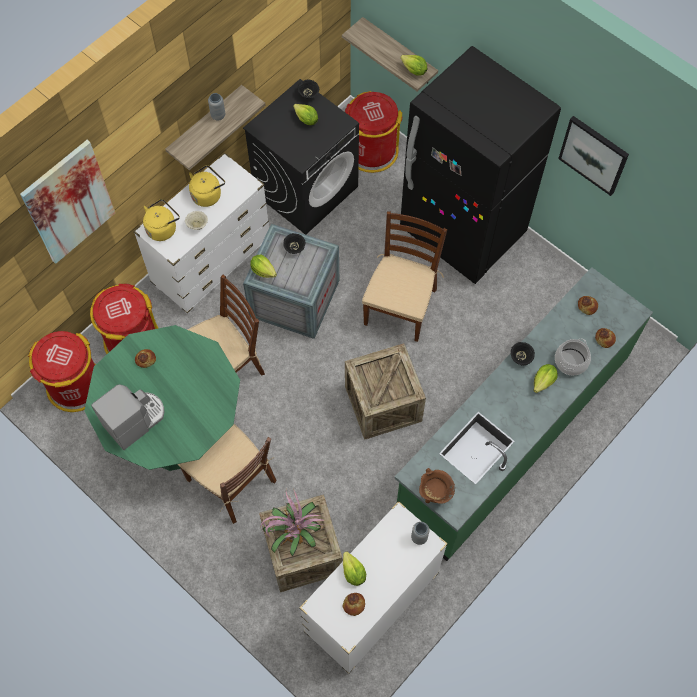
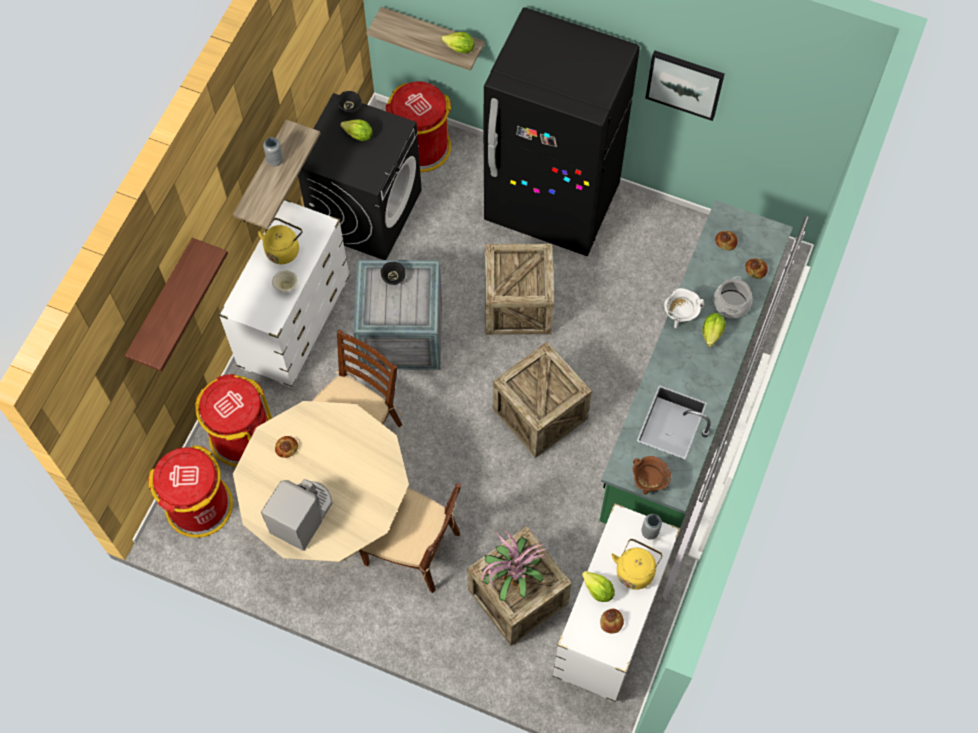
camera: 20 degrees left, 0 degrees up
(69, 202) = (162, 304): picture -> shelf
(163, 228) = (249, 301): yellow kettle -> yellow kettle (635, 570)
(176, 430) = (331, 516): green dining table -> beige dining table
(263, 270) = (369, 313): lettuce -> none
(400, 306) = (517, 305): brown chair -> crate
(521, 357) = (680, 316): black bowl -> white cooking pot

